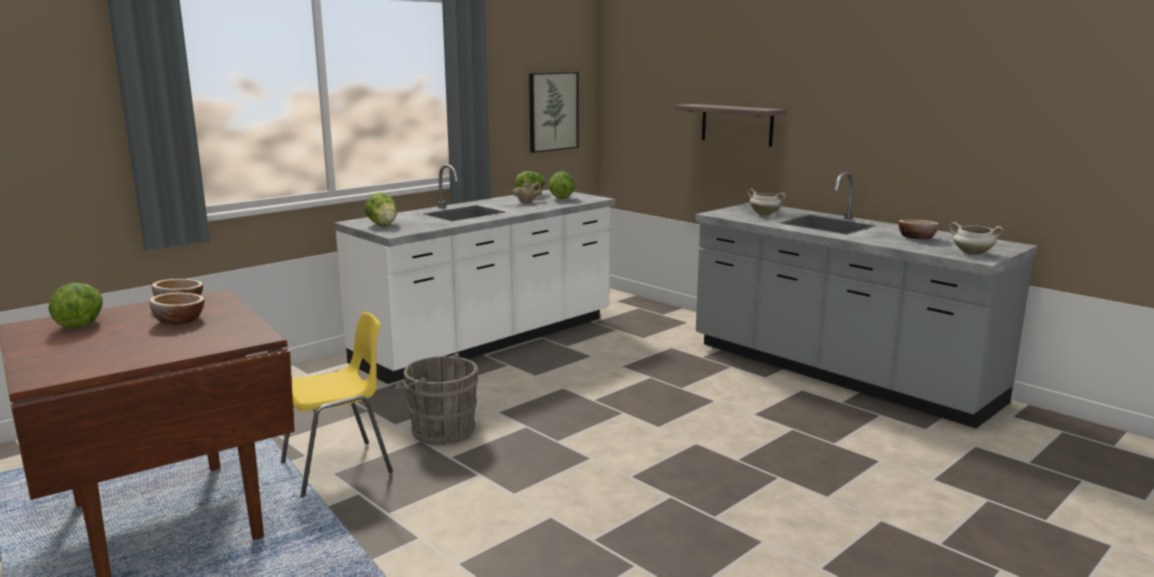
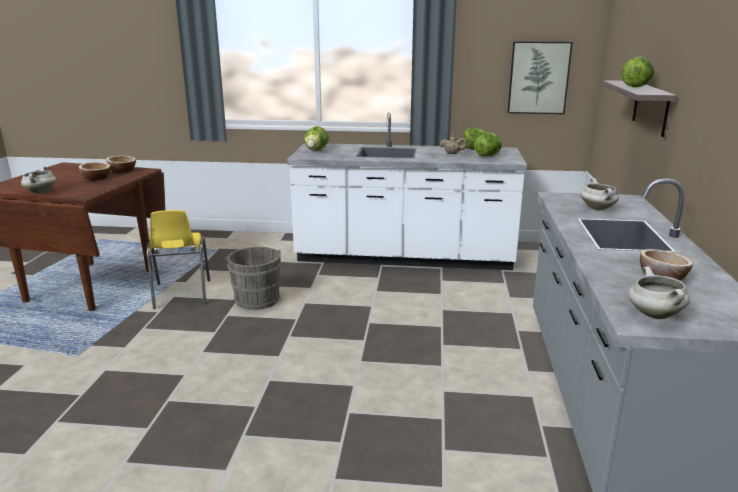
camera: 50 degrees right, 5 degrees up
(81, 324) = (74, 169): lettuce -> lettuce (635, 86)
(166, 354) = (40, 192): none -> white cooking pot
(339, 467) = (181, 295): yellow chair -> yellow chair turned 60 degrees clockwise

